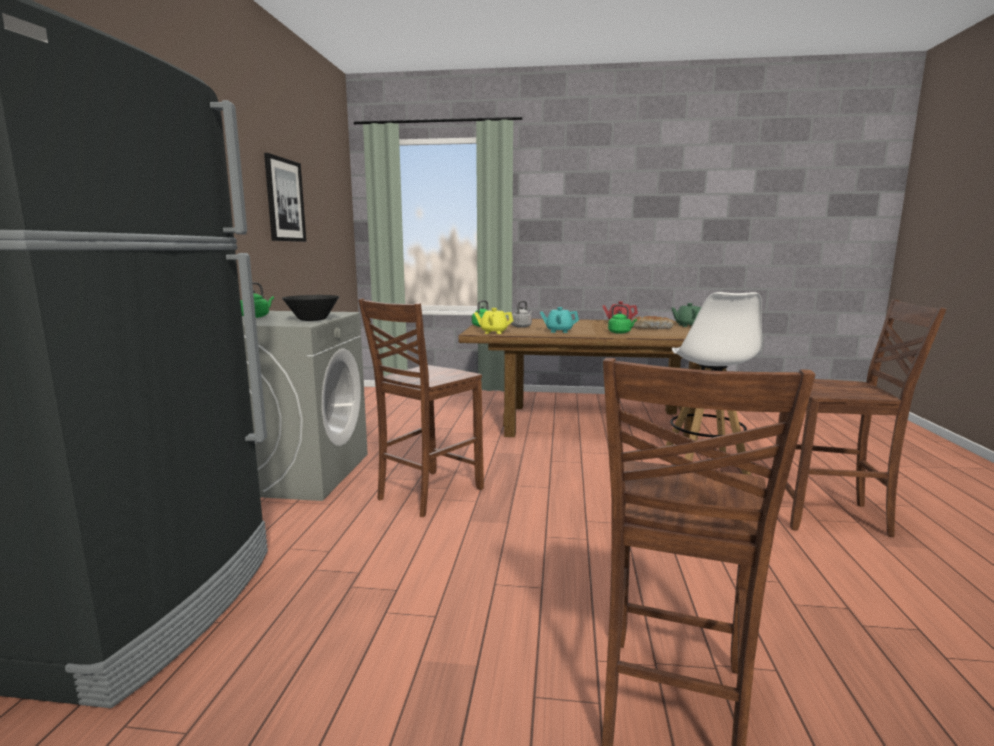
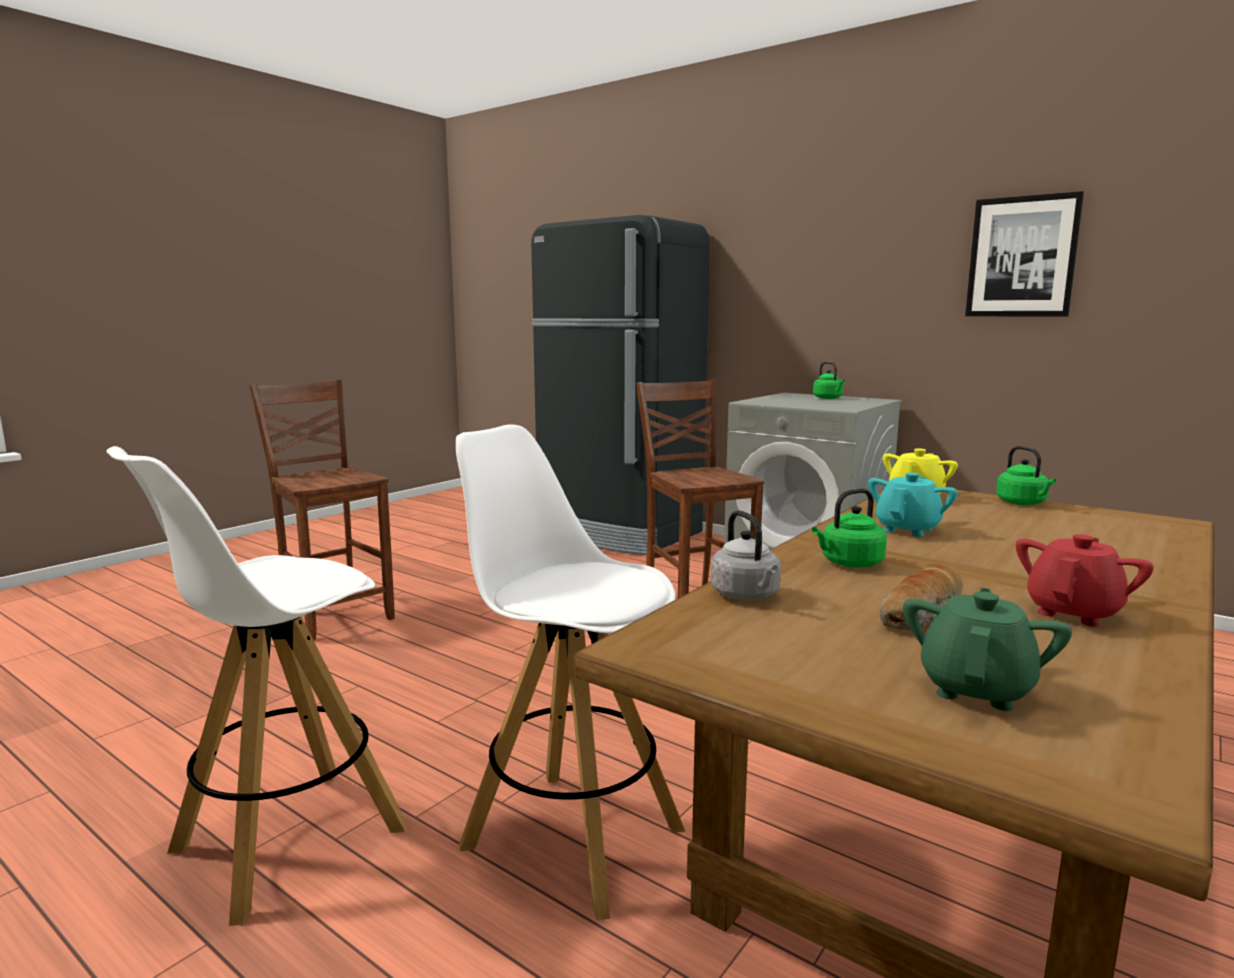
camera: 120 degrees right, 0 degrees up
(312, 319) = (782, 403): black bowl -> none
(522, 326) = (1005, 521): grey kettle -> grey kettle (747, 596)
(831, 516) = (287, 840): brown chair -> white stool

